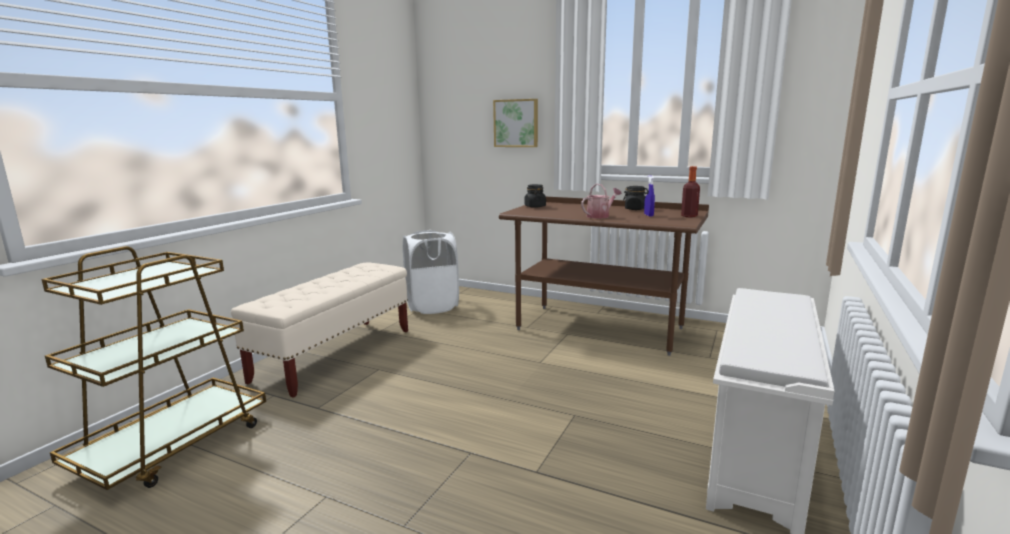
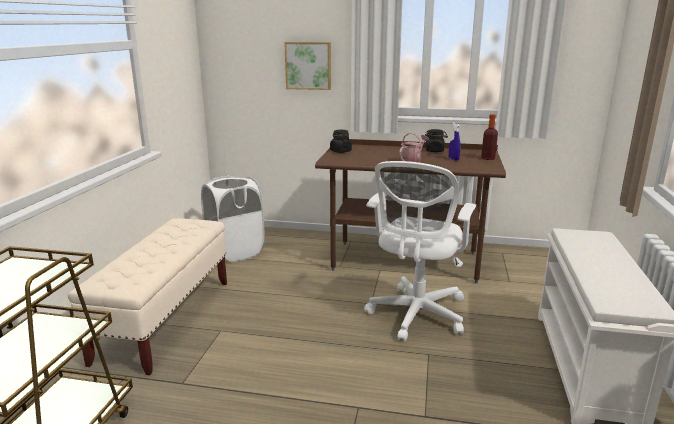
camera: 15 degrees left, 5 degrees up
(582, 379) = (416, 316): none -> white office chair

